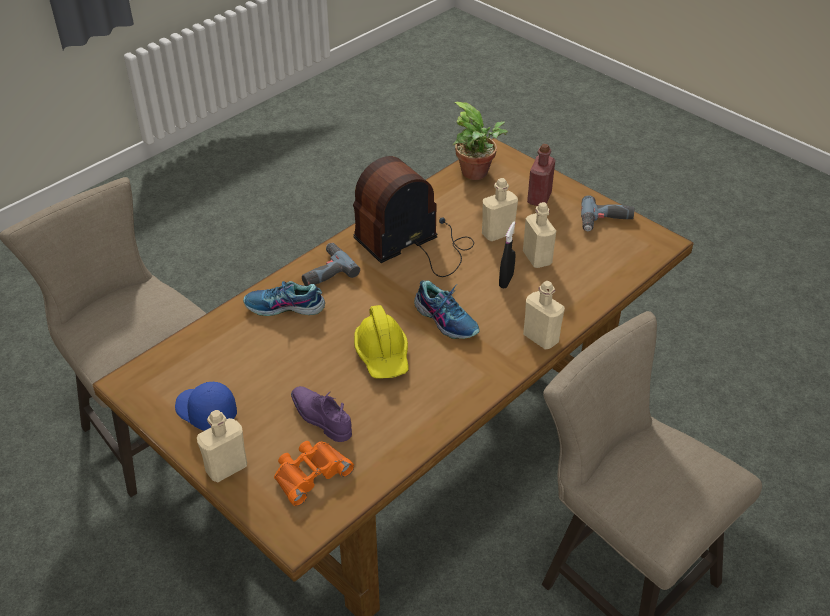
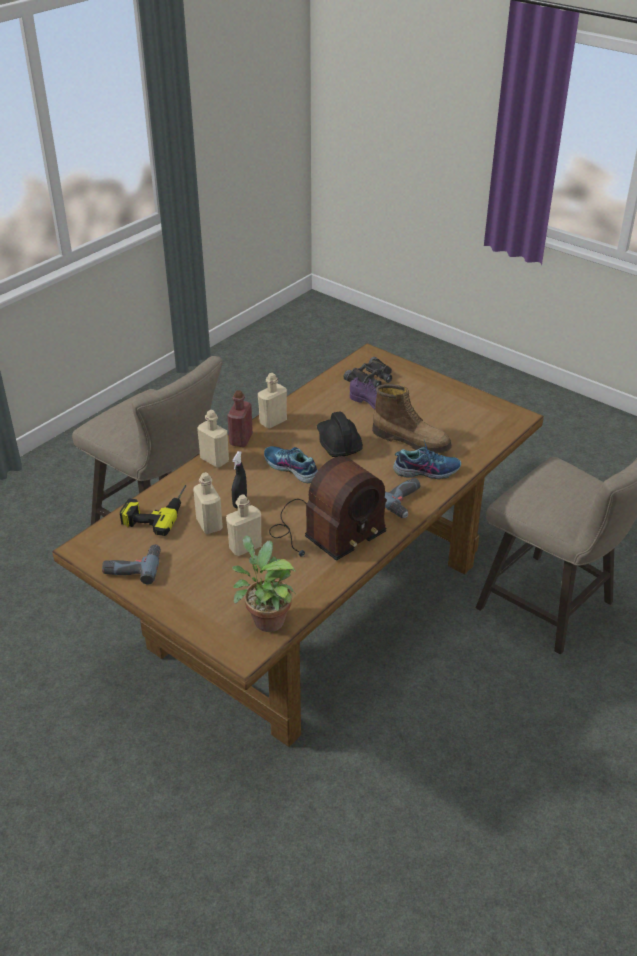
camera: 175 degrees right, 5 degrees down
(205, 412) = (453, 403): blue cap -> none
(226, 468) = (424, 378): beige bottle -> beige bottle (273, 421)
(287, 351) = (411, 440): none -> boot
(310, 473) = (371, 378): orange binoculars -> black binoculars
(383, 354) = (338, 442): yellow hard hat -> black hard hat
(539, 198) = (198, 590): red bottle -> red bottle (241, 440)
(598, 276) = (155, 511): none -> power drill

